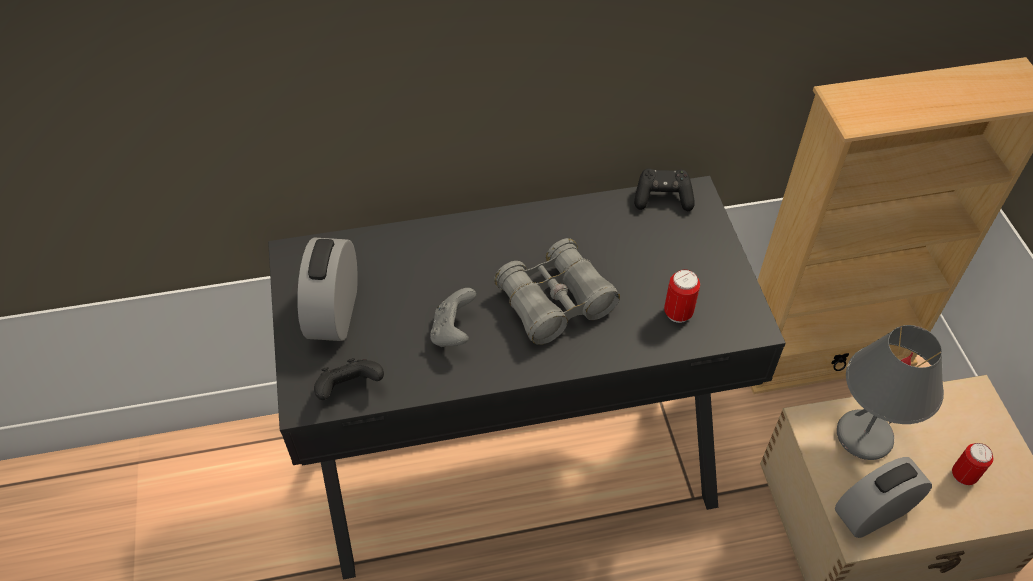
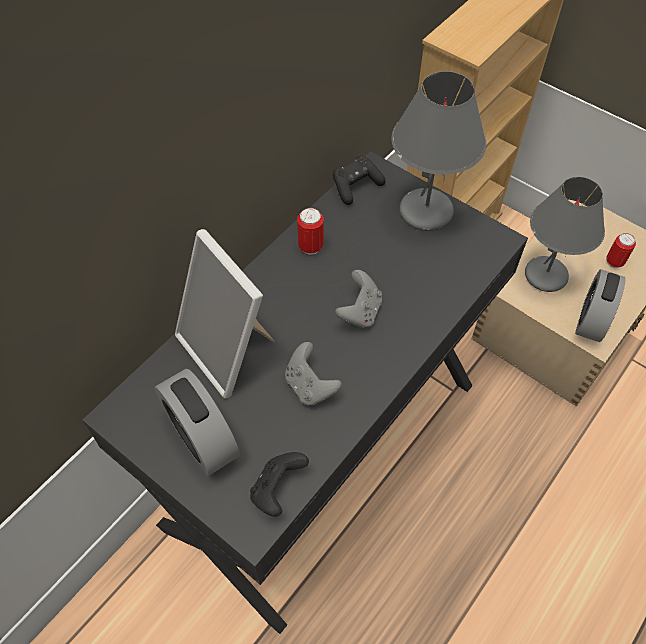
camera: 40 degrees left, 5 degrees up
(419, 262) = (229, 350): none -> picture frame
(555, 302) = (360, 312): grey binoculars -> grey game controller
(678, 313) = (446, 263): can -> can (310, 246)
(707, 257) = (425, 211): none -> grey table lamp

